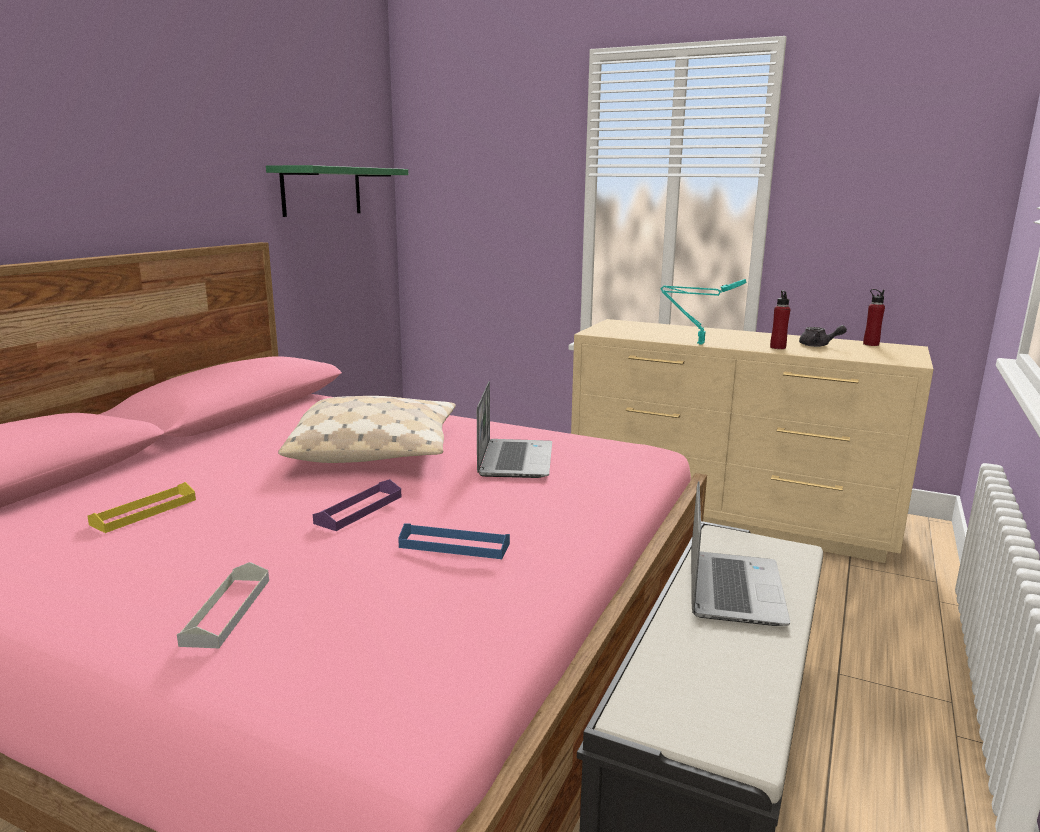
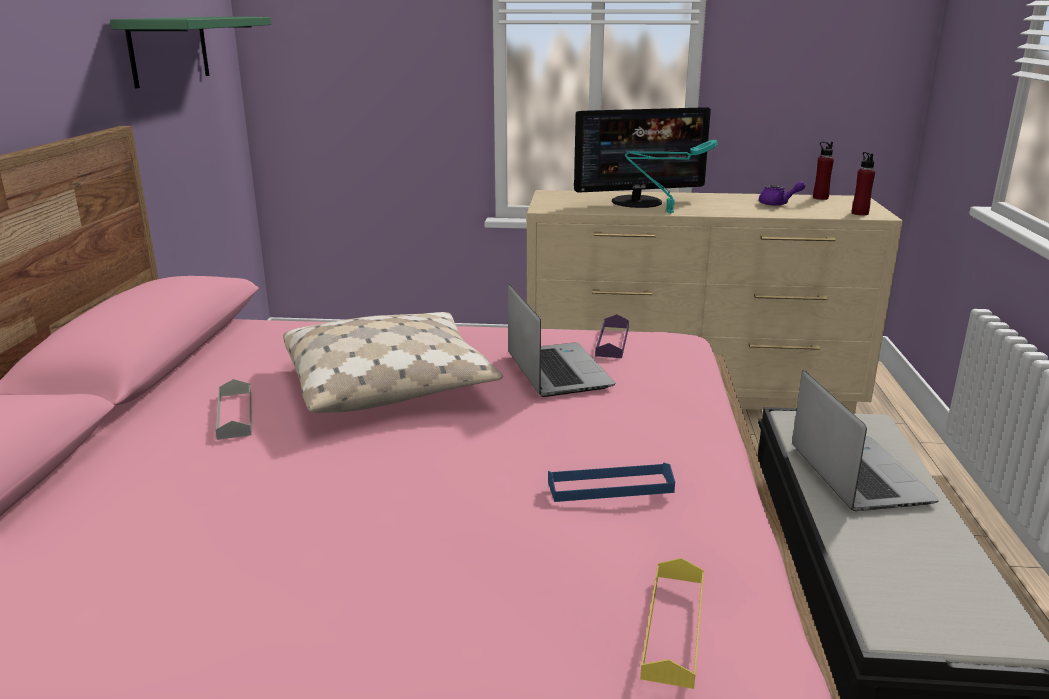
camera: 20 degrees left, 5 degrees up
(144, 512) = (179, 518): yellow tray -> yellow tray (673, 627)
(227, 611) = (437, 625): grey tray -> grey tray (235, 414)
(359, 509) = (458, 463): purple tray -> purple tray (612, 341)
(683, 334) = (637, 202): none -> monitor
(777, 347) = (745, 210): red bottle -> red bottle (860, 213)
(818, 345) = (778, 204): grey teapot -> purple teapot

